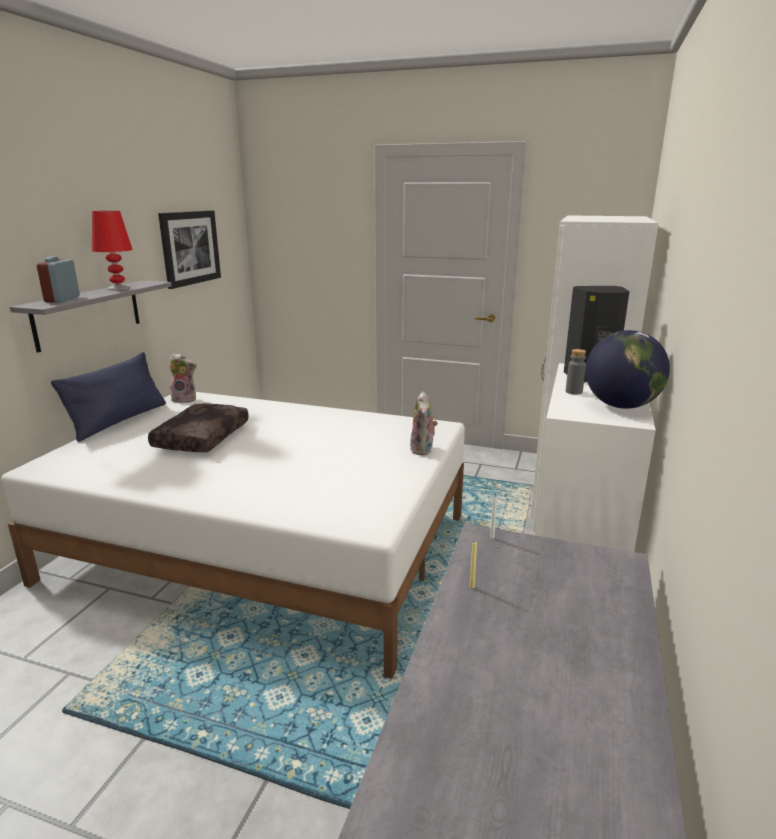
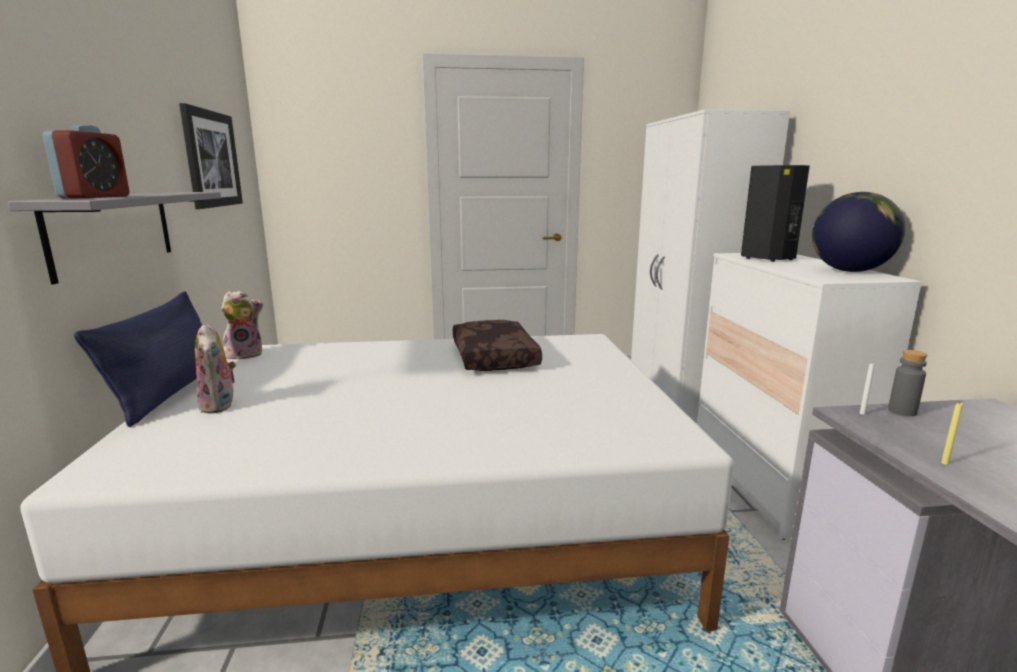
camera: 25 degrees left, 5 degrees down
(62, 299) = (95, 197): alarm clock -> alarm clock turned 150 degrees counterclockwise
(118, 288) = (157, 193): red table lamp -> none
(201, 437) = (327, 390): brown pillow -> brown pillow (492, 357)
(423, 450) = (608, 361): plush toy -> plush toy (220, 405)
(574, 392) = (786, 267): grey bottle -> grey bottle (902, 411)

